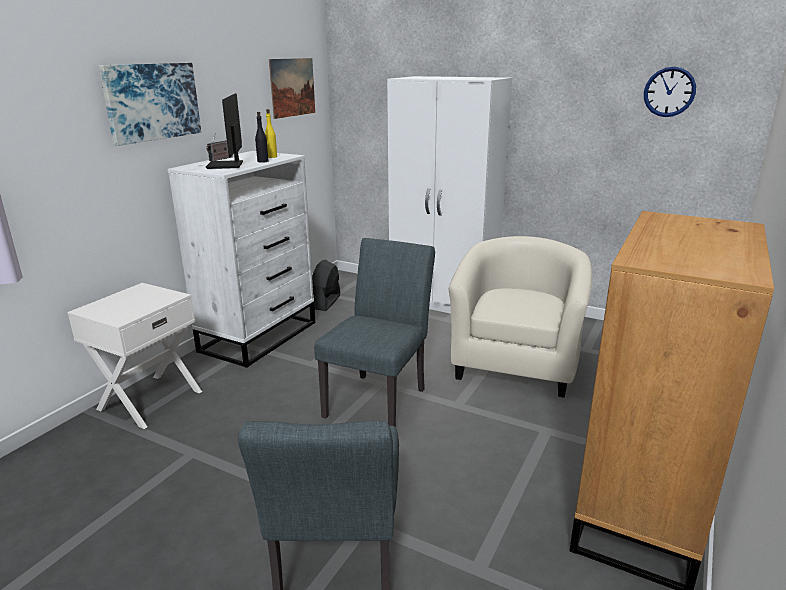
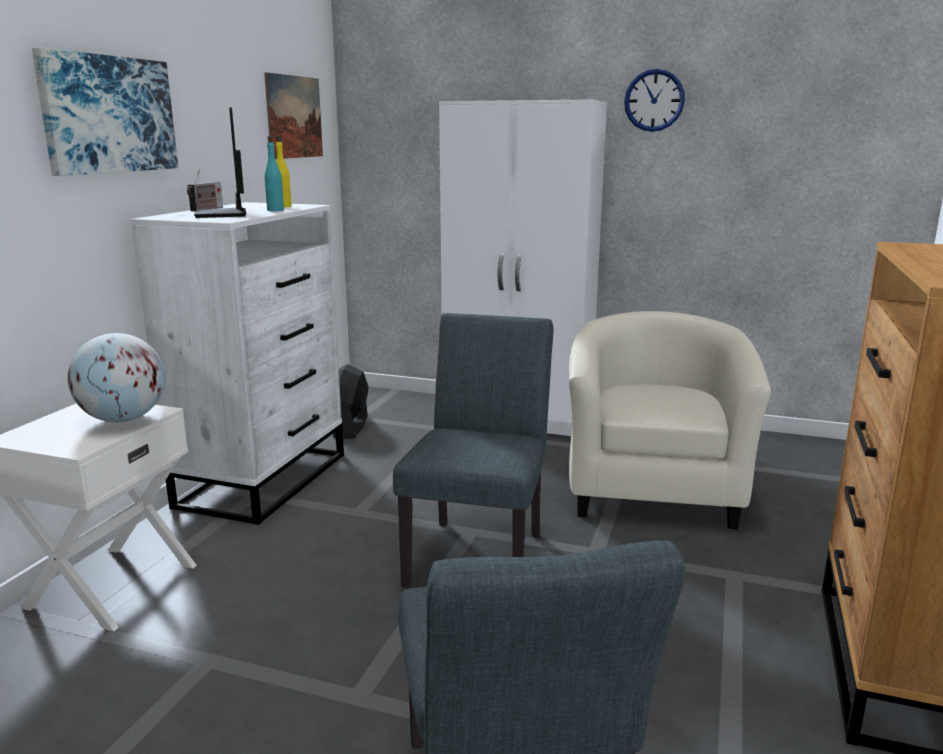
camera: 10 degrees left, 5 degrees down
(153, 300) = (123, 419): none -> globe
(262, 161) = (275, 210): black bottle -> turquoise bottle
(669, 92) = (819, 116): wall clock -> wall clock (654, 100)

